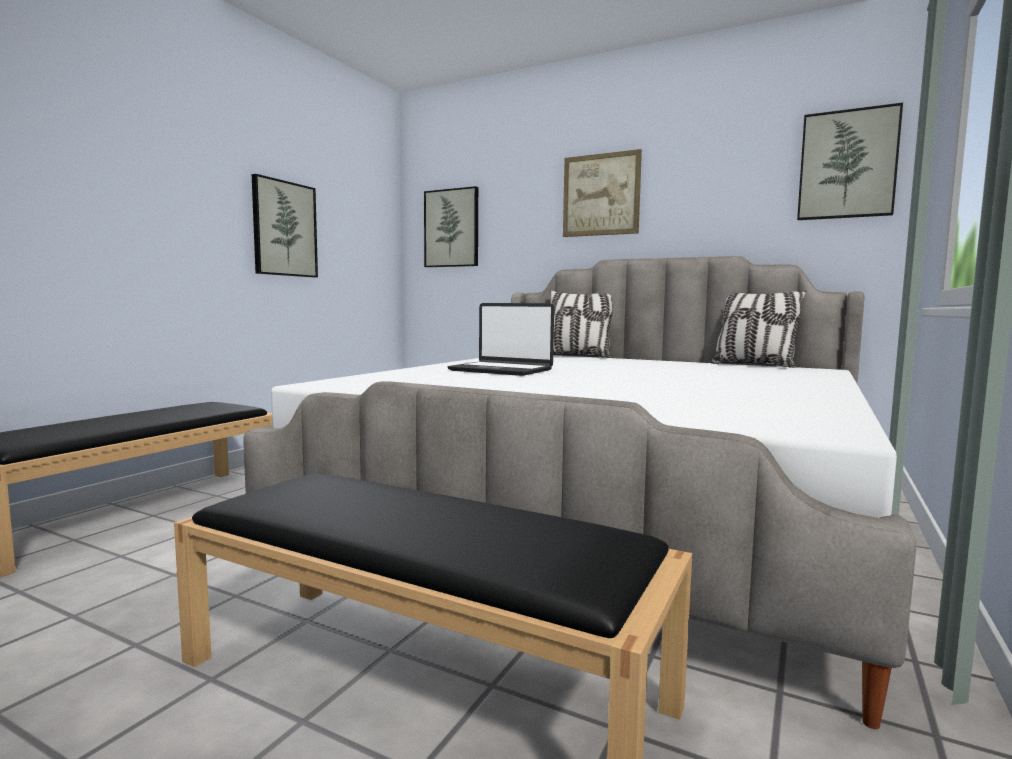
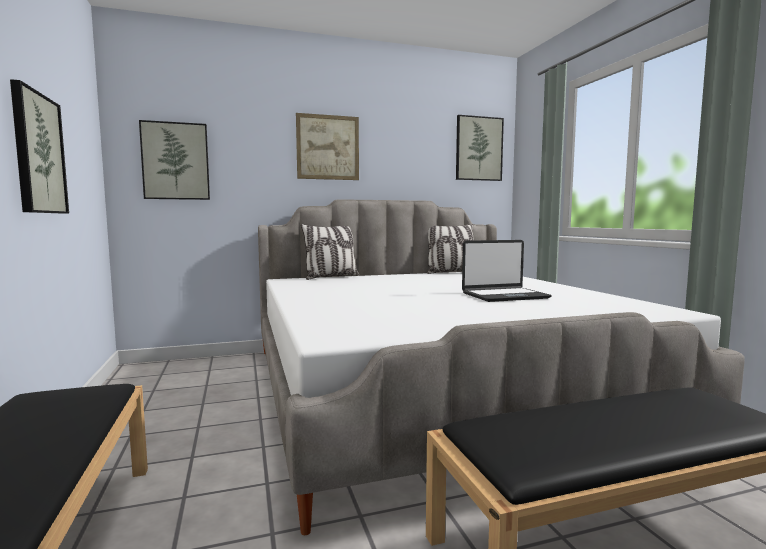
camera: 45 degrees left, 0 degrees up
(501, 370) = (362, 298): laptop -> laptop (504, 296)

